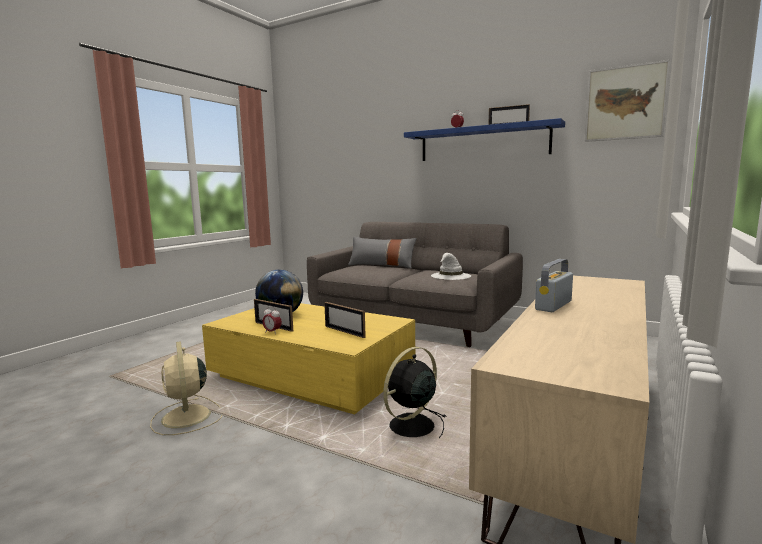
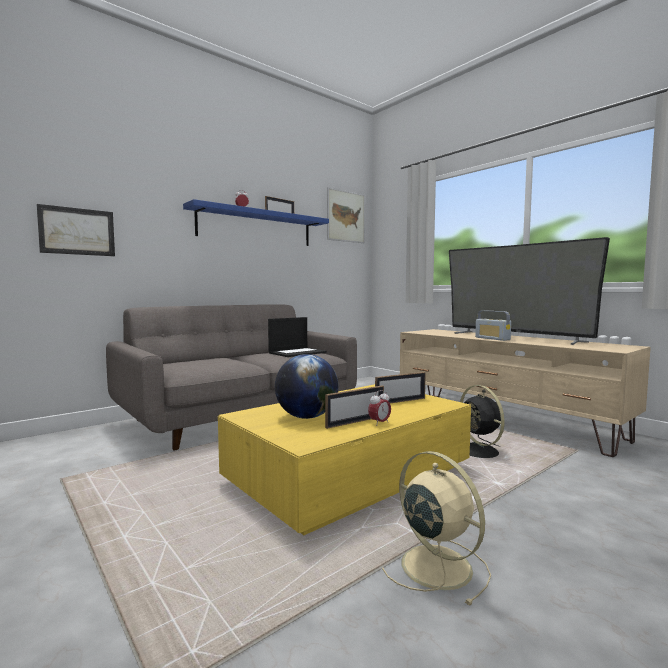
camera: 70 degrees left, 5 degrees down
(186, 417) = (433, 564): beige fan -> beige fan turned 120 degrees counterclockwise
(349, 168) = (77, 231): none -> picture
(381, 265) = (191, 360): grey pillow -> none
(450, 276) = (297, 352): white hat -> laptop
(604, 314) = (514, 337): none -> television

